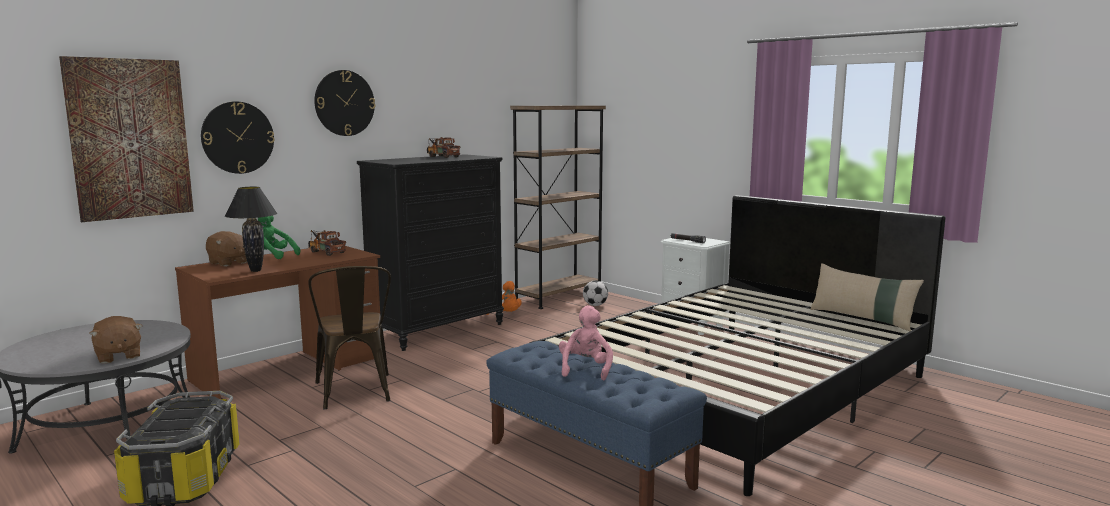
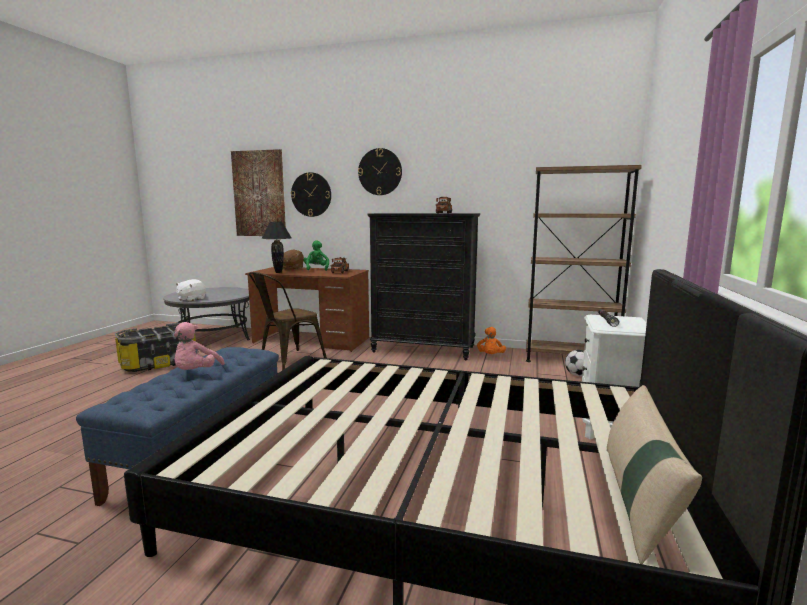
camera: 60 degrees right, 0 degrees up
(118, 356) = (191, 299): brown plush toy -> white plush toy
(585, 369) = (196, 373): pink plush toy -> pink plush toy turned 120 degrees clockwise

